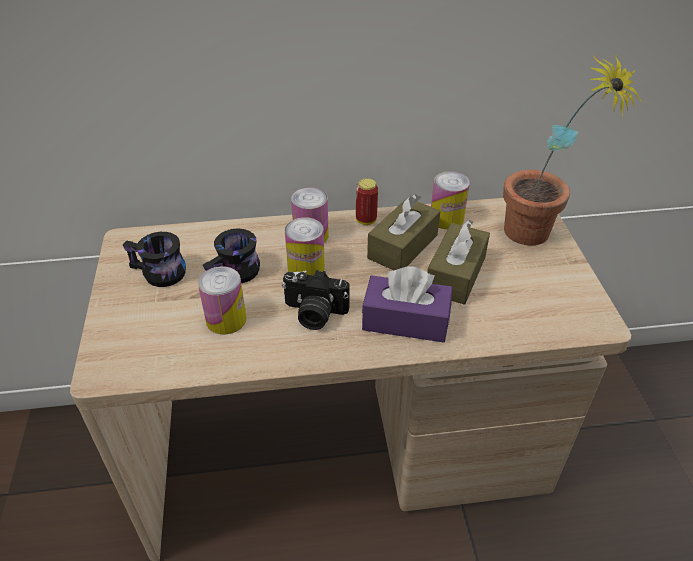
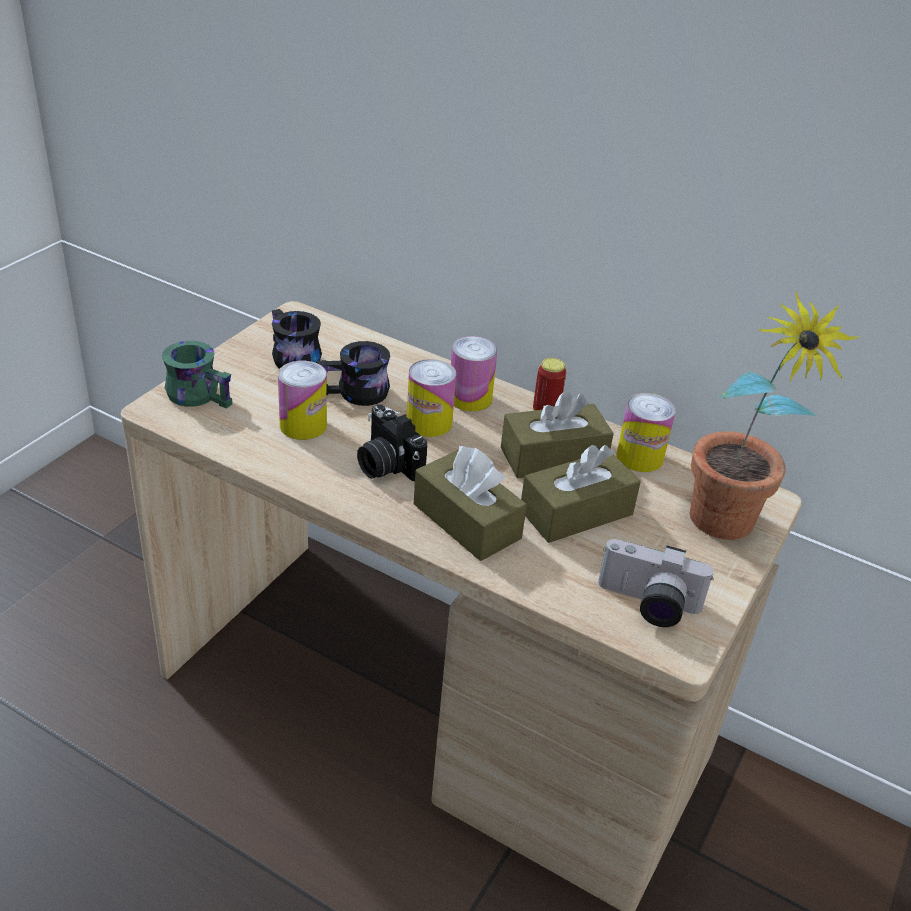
camera: 35 degrees right, 5 degrees down
(122, 340) = (201, 393): none -> green mug
(405, 321) = (466, 521): purple tissue box -> brown tissue box
(555, 309) = (647, 605): none -> camera

